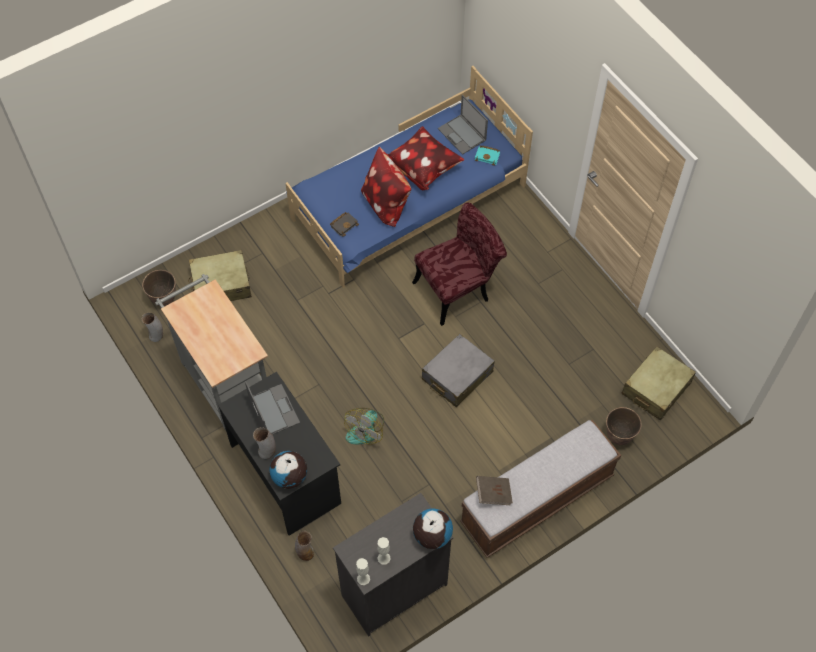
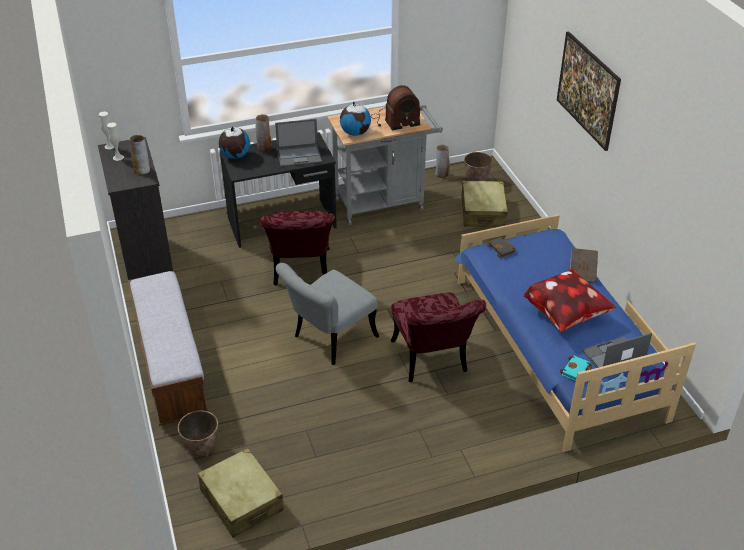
camera: 105 degrees right, 20 degrees down
(207, 316) = (394, 120): none -> radio
(243, 108) = (585, 107): none -> picture
(305, 553) = (208, 223): vase -> vase (142, 170)
(365, 428) = (301, 272): fan -> red chair
(386, 203) = (523, 280): pillow -> none
(432, 535) = (118, 182): globe -> globe (355, 133)
(457, 376) = (329, 340): grey suitcase -> grey chair
(493, 493) = (165, 287): brown book -> brown book (582, 271)

